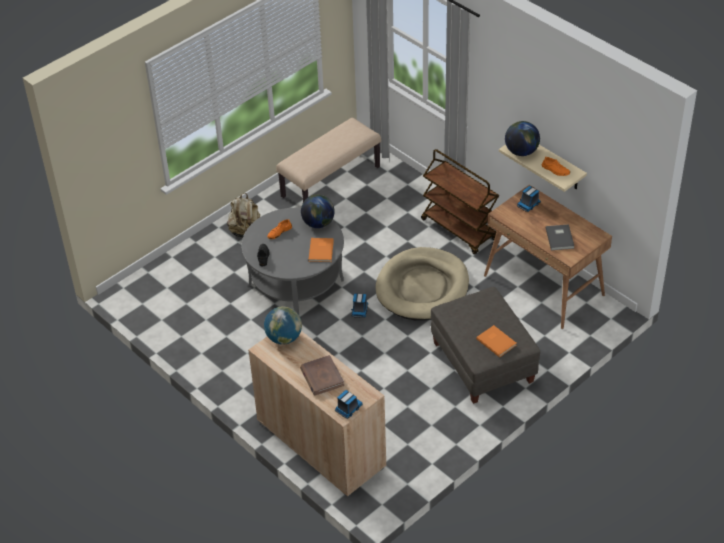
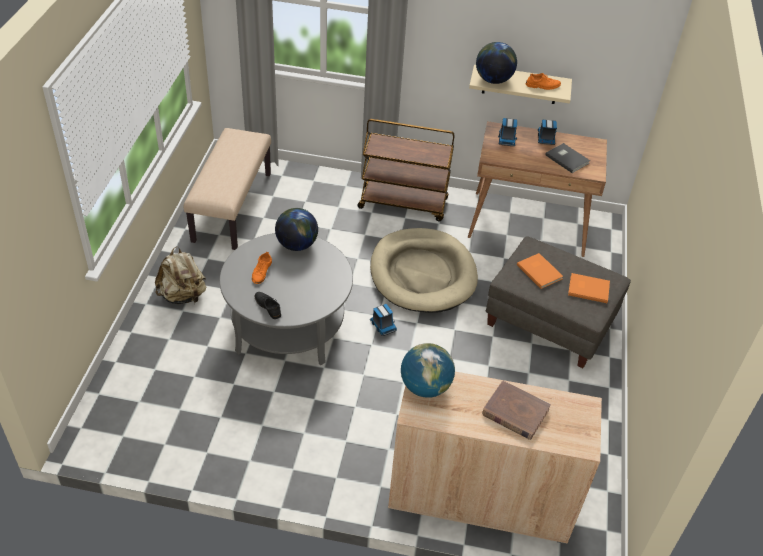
camera: 40 degrees left, 0 degrees up
(322, 250) = (328, 272): orange book -> orange book (539, 271)
(348, 408) = (582, 435): toy truck -> toy truck (546, 138)

